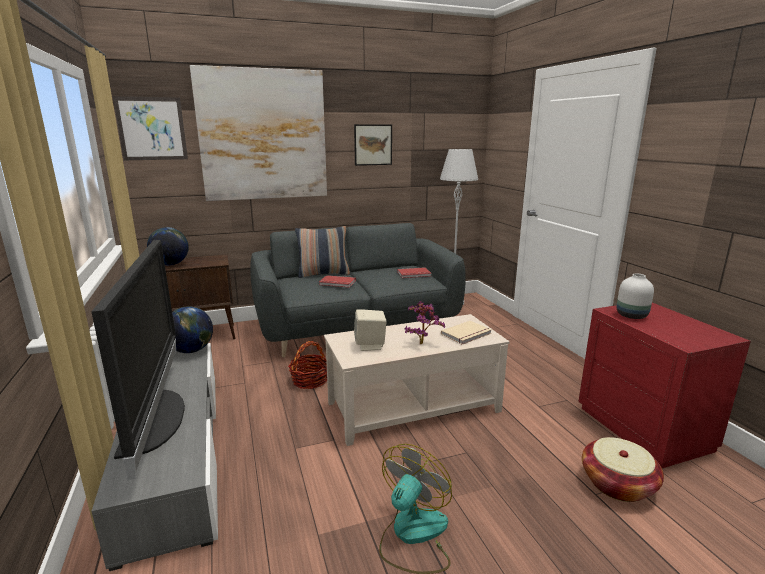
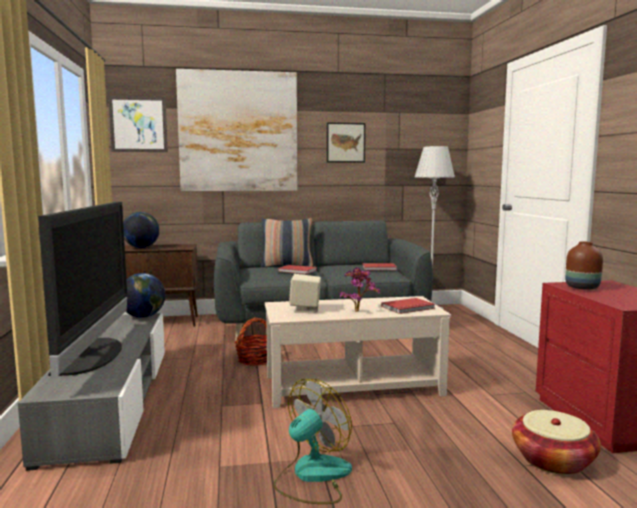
camera: 10 degrees right, 10 degrees down
(467, 334) = (409, 308): beige book -> red book
(632, 316) = (582, 288): white vase -> brown vase

